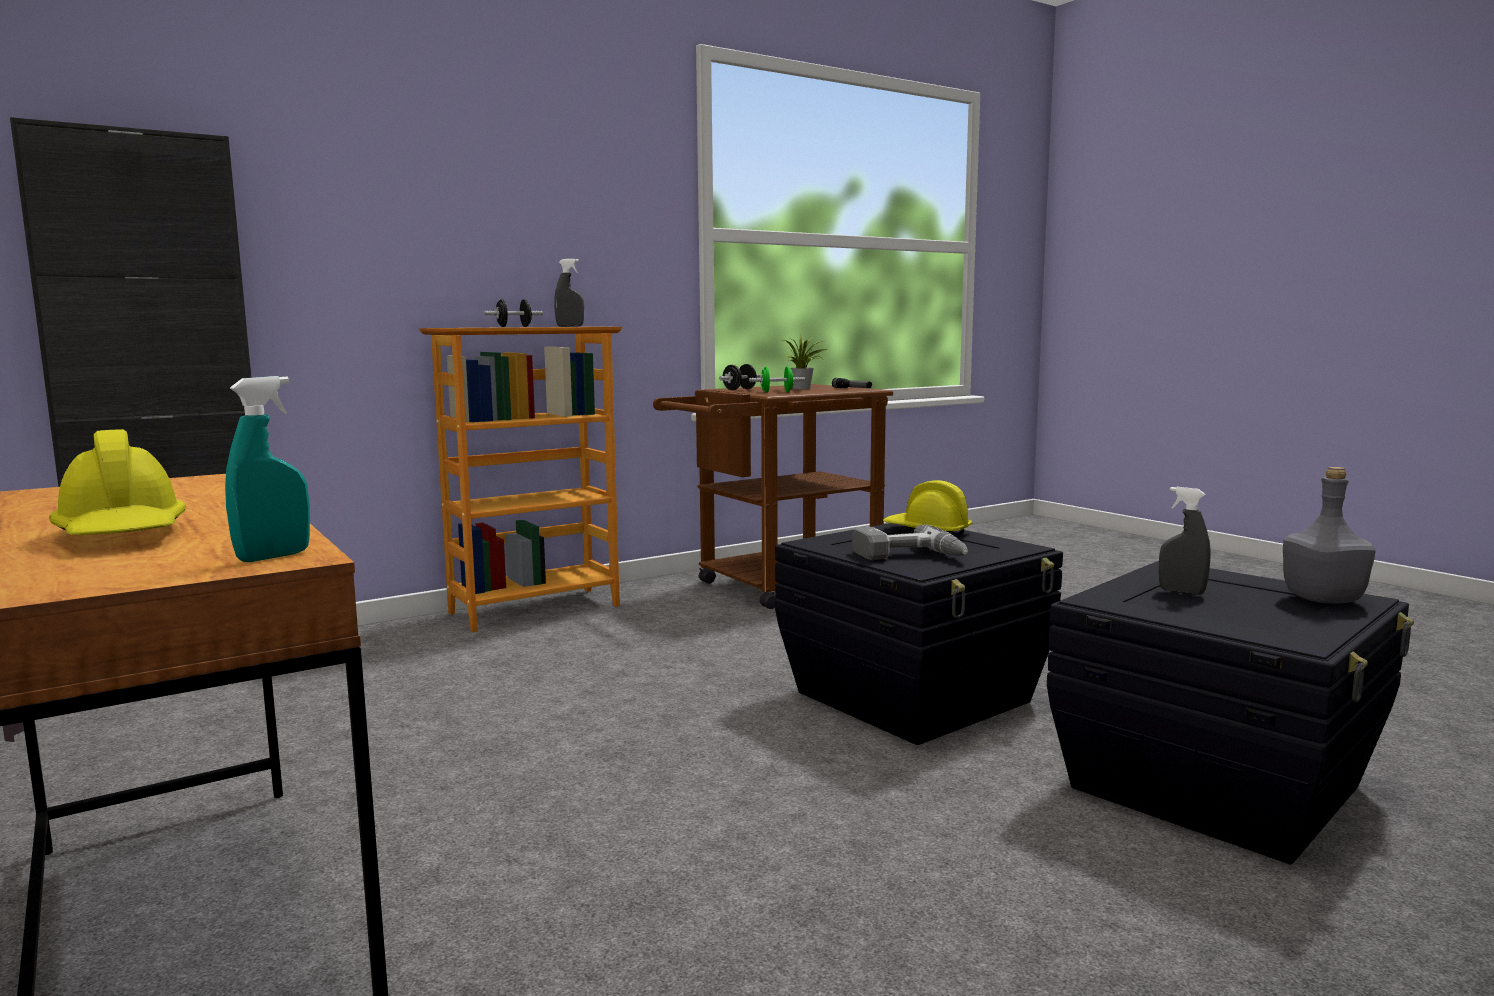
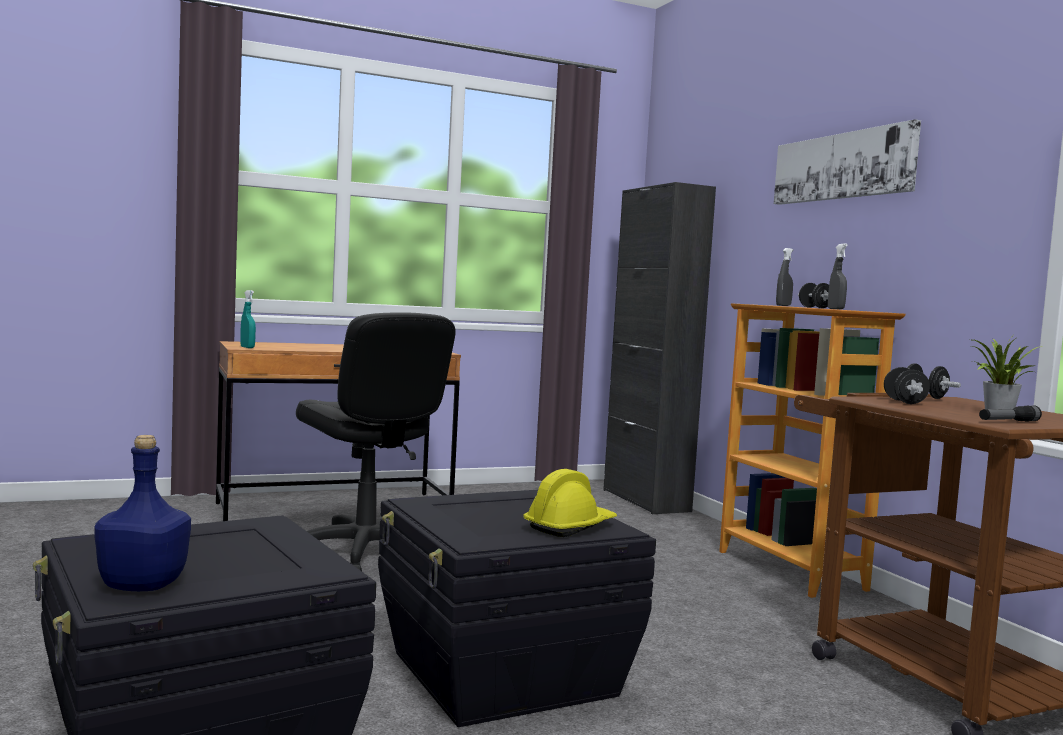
camera: 100 degrees right, 5 degrees down
(123, 535) = (310, 346): yellow hard hat -> none
(475, 166) = (843, 166): none -> picture
(562, 830) = (364, 555): none -> black office chair
(776, 392) = (904, 402): green dumbbell -> black dumbbell
(910, 557) = (464, 506): power drill -> none
(1181, 592) = (247, 549): grey spray bottle -> grey spray bottle (783, 305)
(1324, 600) = (141, 585): grey bottle -> blue bottle

